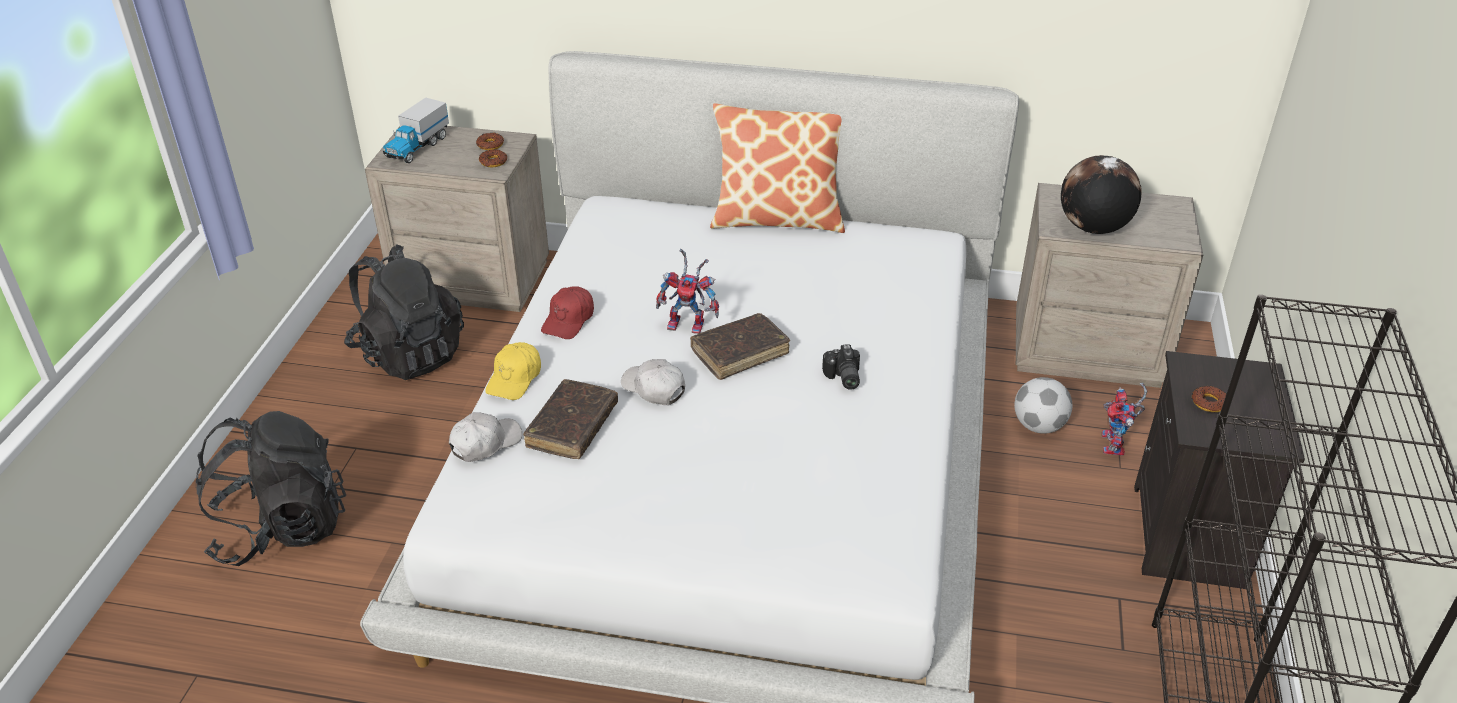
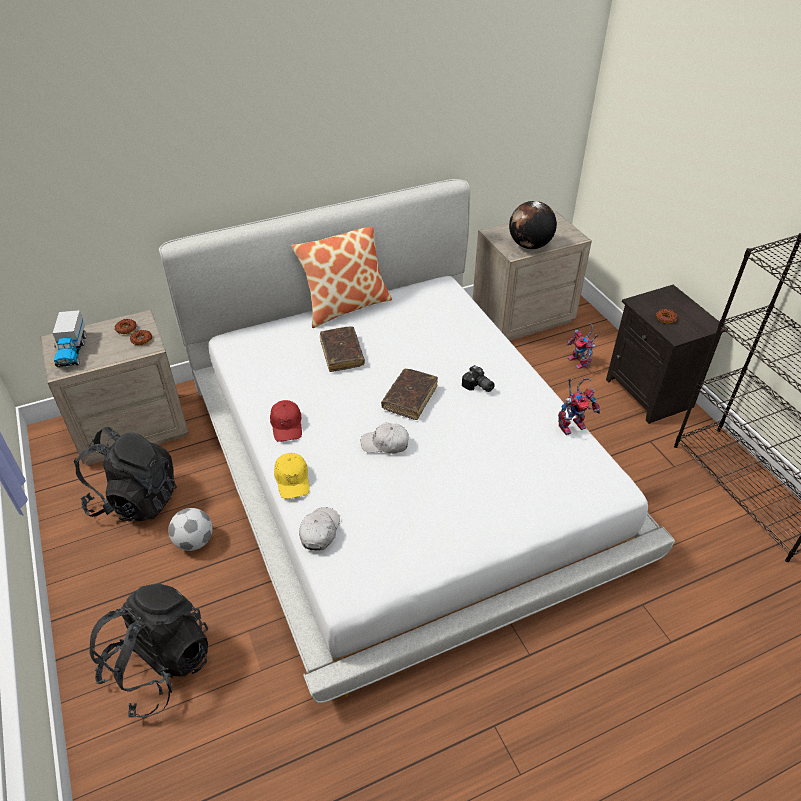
camera: 35 degrees left, 5 degrees up
(572, 427) = (364, 492): brown book -> brown book (342, 353)
(690, 324) = (363, 394): toy robot -> toy robot (572, 424)
(1038, 426) = (537, 369): football -> football (194, 542)

